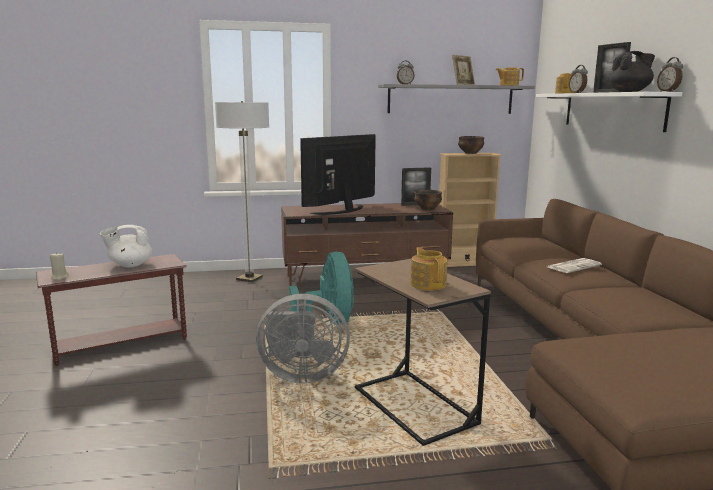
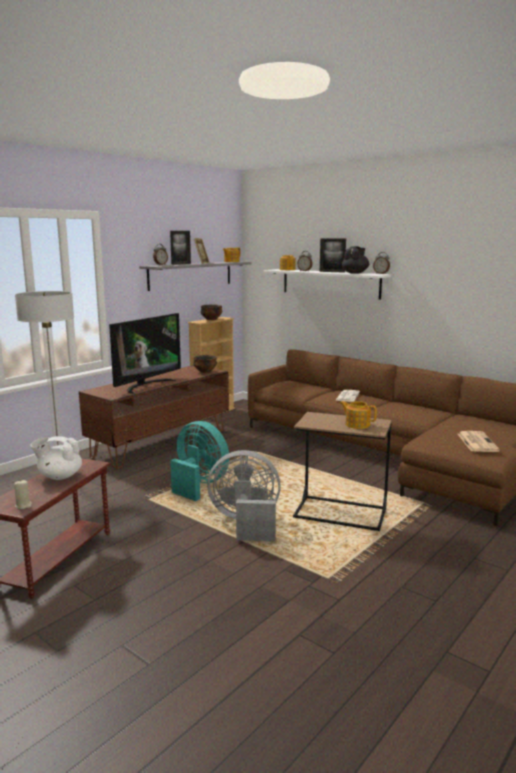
camera: 40 degrees left, 0 degrees up
(130, 265) = (59, 476): white teapot -> white teapot turned 60 degrees clockwise
(301, 375) = (246, 523): grey fan -> grey fan turned 135 degrees counterclockwise
(343, 211) = (146, 385): television -> television turned 150 degrees counterclockwise
(415, 204) = (186, 369): picture frame -> picture frame (181, 264)
(656, 369) = (476, 442): none -> newspaper

